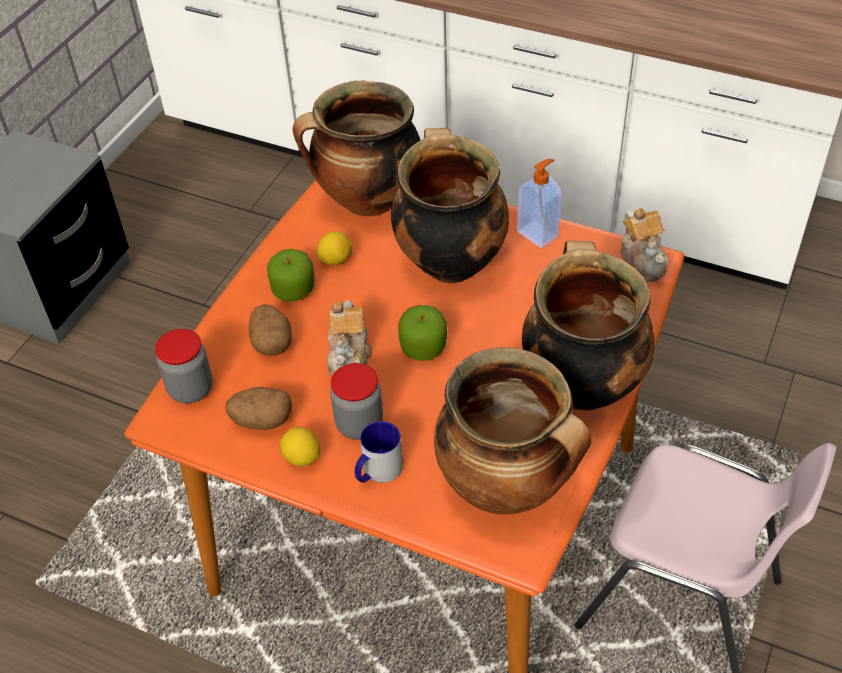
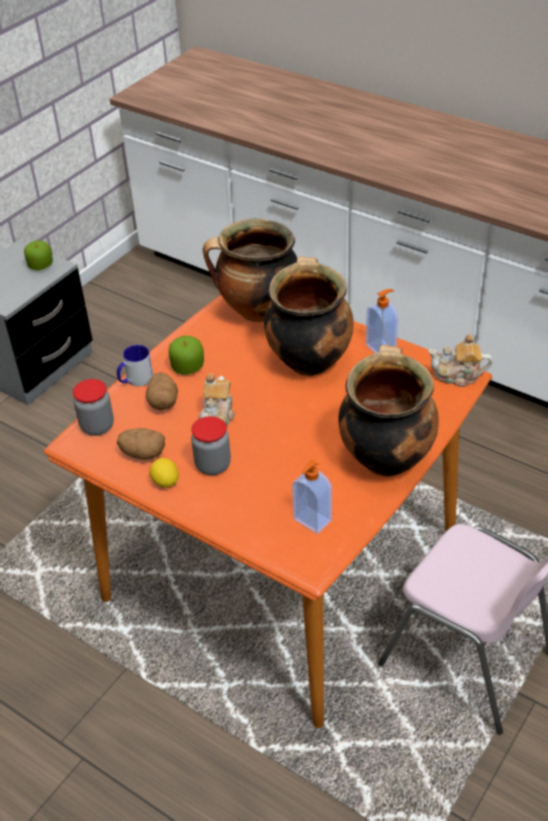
camera: 10 degrees right, 5 degrees down
(335, 260) = (223, 350): lemon -> none
(377, 471) = (218, 498): mug -> mug (135, 380)
(423, 347) = (273, 418): apple -> apple (40, 265)
(508, 486) = (311, 521): cooking pot -> soap dispenser
(643, 260) = (457, 376): teapot -> teapot turned 105 degrees clockwise

